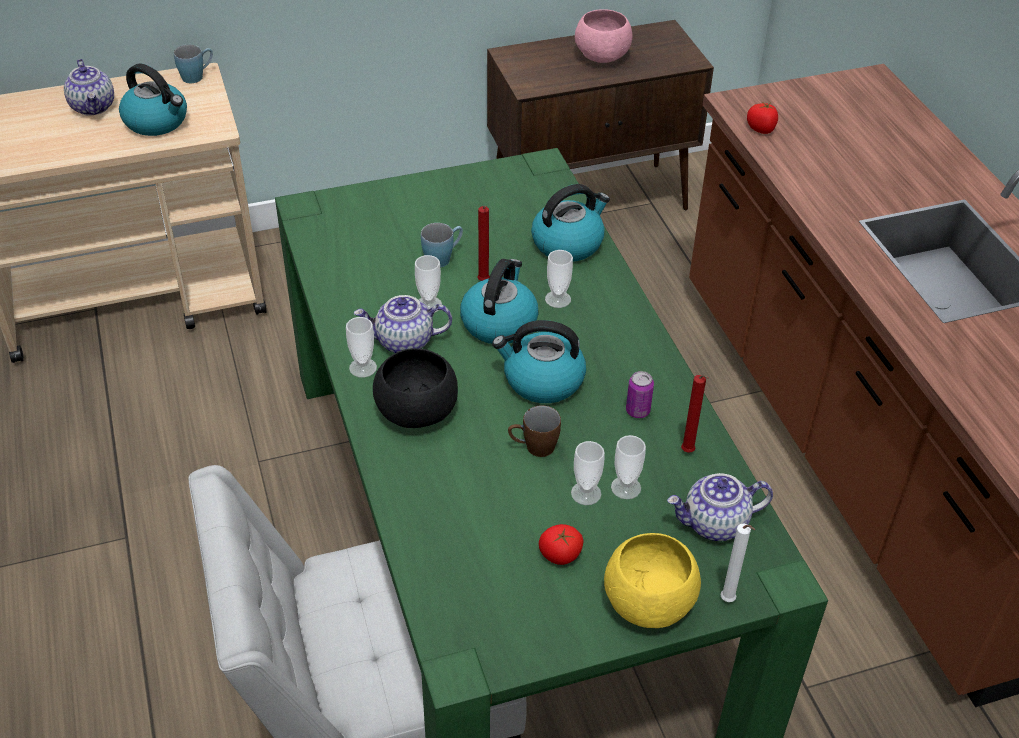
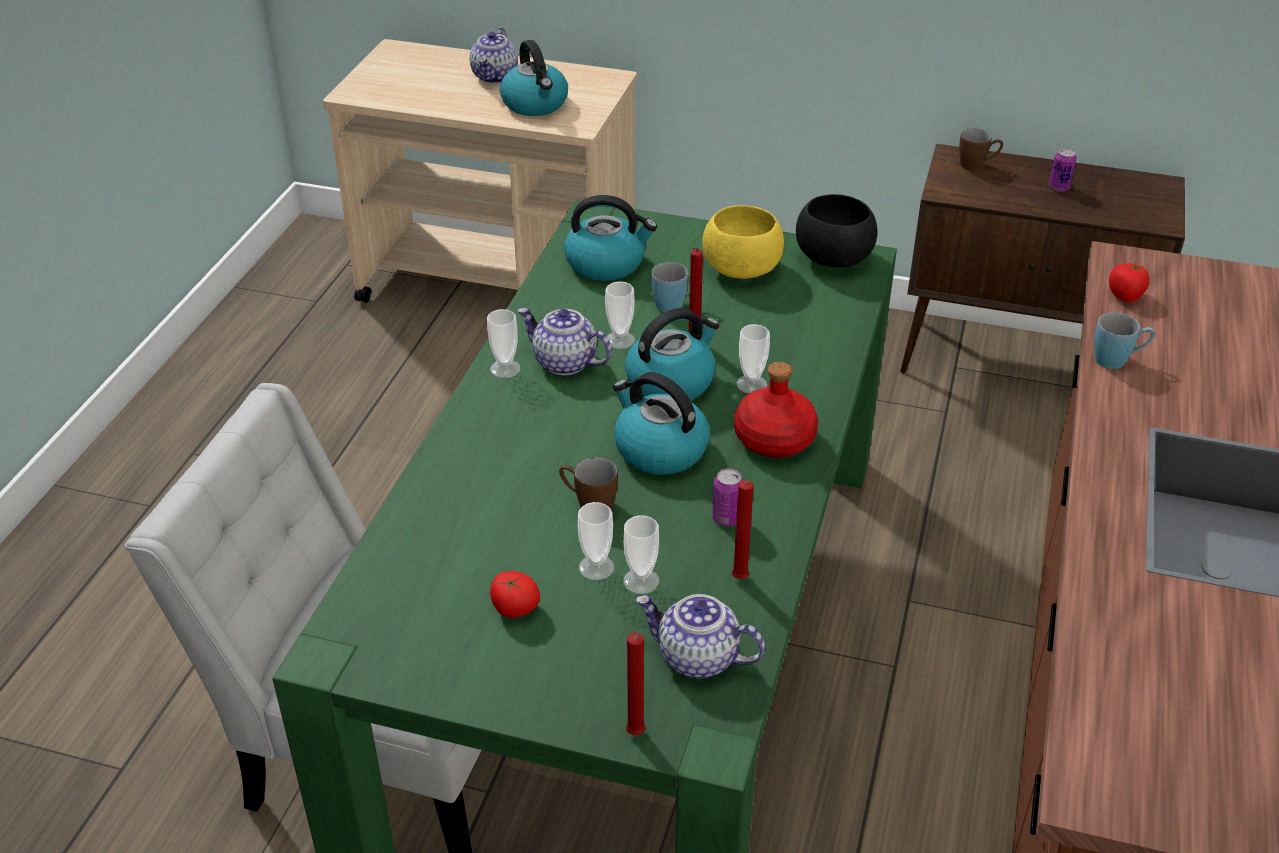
camera: 35 degrees right, 5 degrees down
(197, 76) = (607, 78): blue mug -> blue mug (1118, 360)
(418, 411) = (515, 426): black bowl -> black bowl (835, 258)
(532, 57) = (977, 165): none -> brown mug
(568, 243) = (816, 338): kettle -> kettle (606, 263)
(602, 56) = (1059, 187): pink bowl -> can
(613, 335) = (774, 439): none -> red bottle
(650, 601) = (556, 694): yellow bowl -> yellow bowl (743, 269)
(729, 601) = (635, 735): white candle -> red candle

